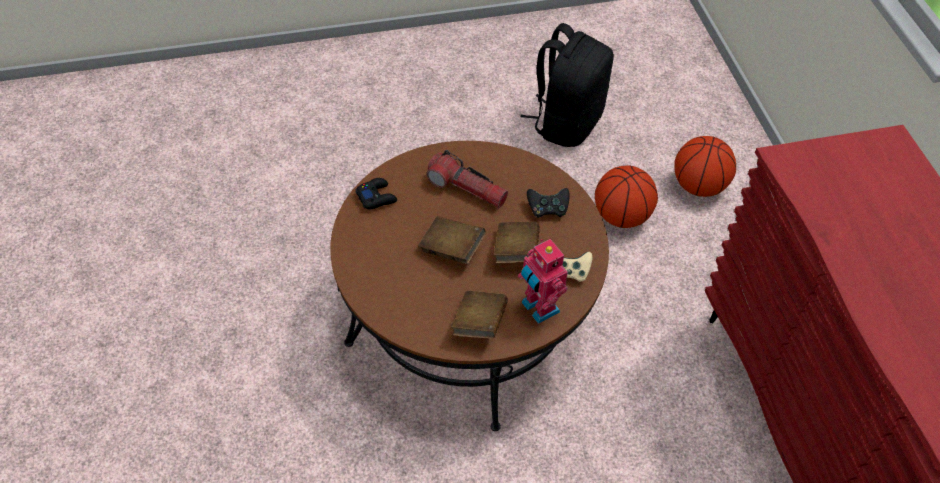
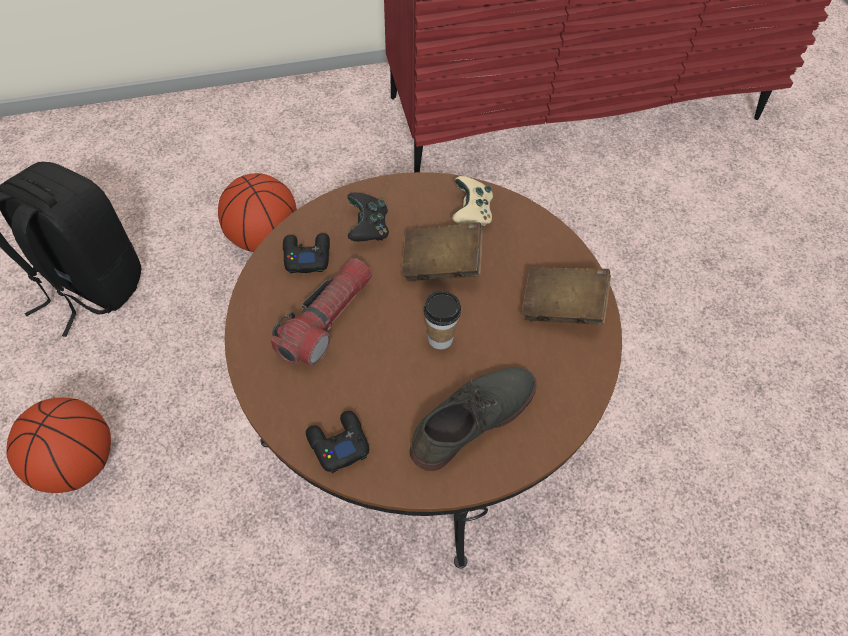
camera: 90 degrees left, 5 degrees up
(389, 264) = (472, 418): none -> grey shoe
(451, 249) = (440, 338): brown book -> cup
(520, 176) = (306, 256): none -> black game controller
(538, 308) = (531, 244): toy robot -> none
(698, 186) = (226, 162): basketball -> basketball (77, 463)

